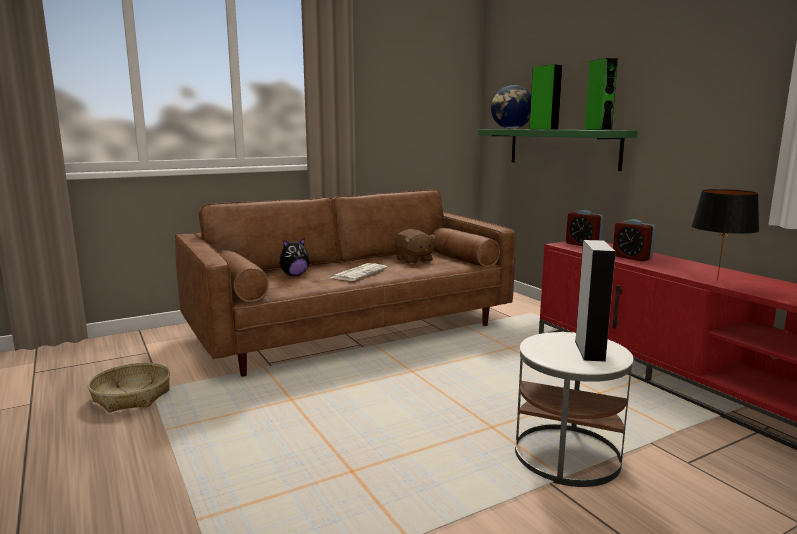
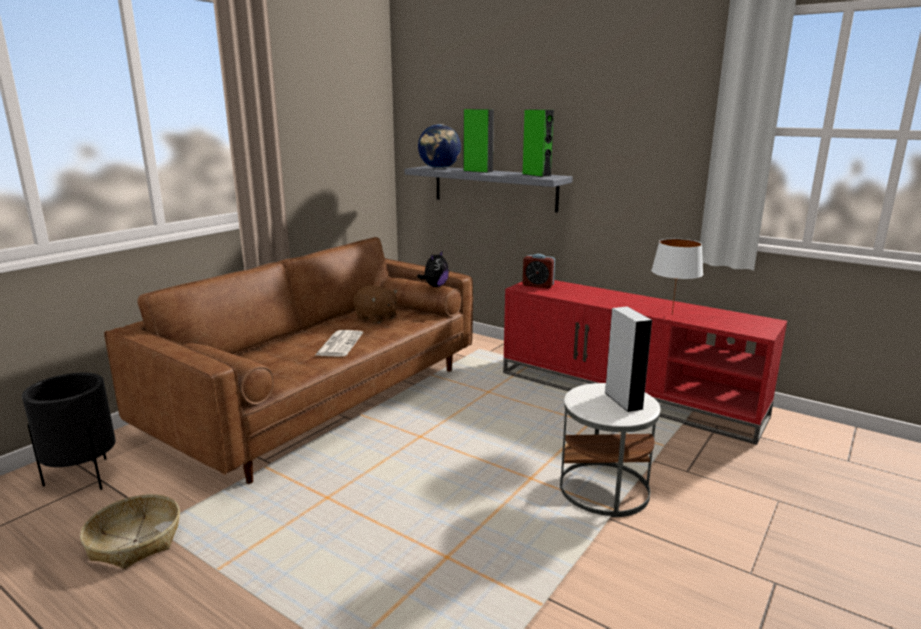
camera: 25 degrees left, 5 degrees up
(139, 349) = (84, 477): none -> black planter
(294, 275) = (269, 357): plush toy -> plush toy (435, 286)
(562, 148) = (494, 188): green shelf -> grey shelf
(632, 257) = (590, 297): alarm clock -> none
(718, 280) = (672, 314): black table lamp -> white table lamp

